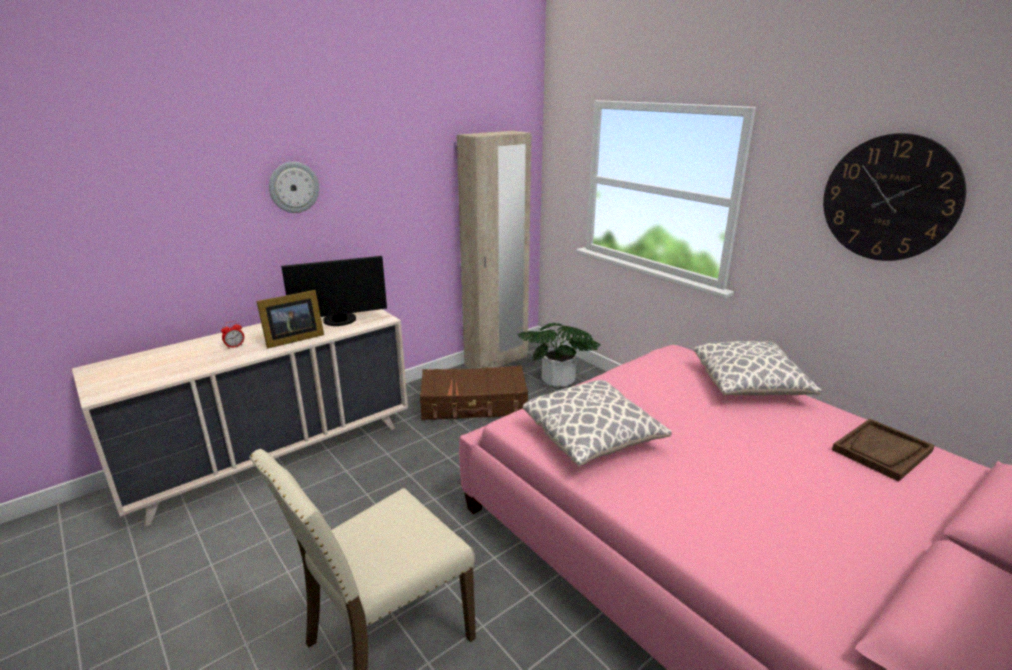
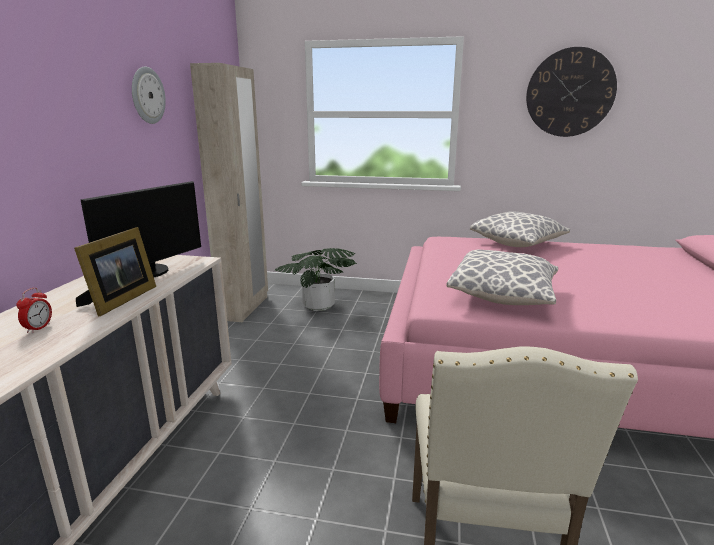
camera: 40 degrees left, 5 degrees down
(294, 187) = (46, 99): wall clock -> wall clock (147, 95)
(474, 404) = (272, 345): brown suitcase -> none
(882, 451) = (627, 253): brown tray -> none

